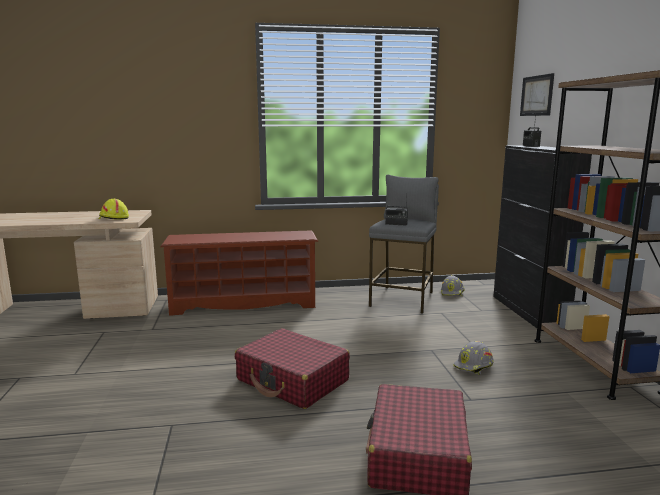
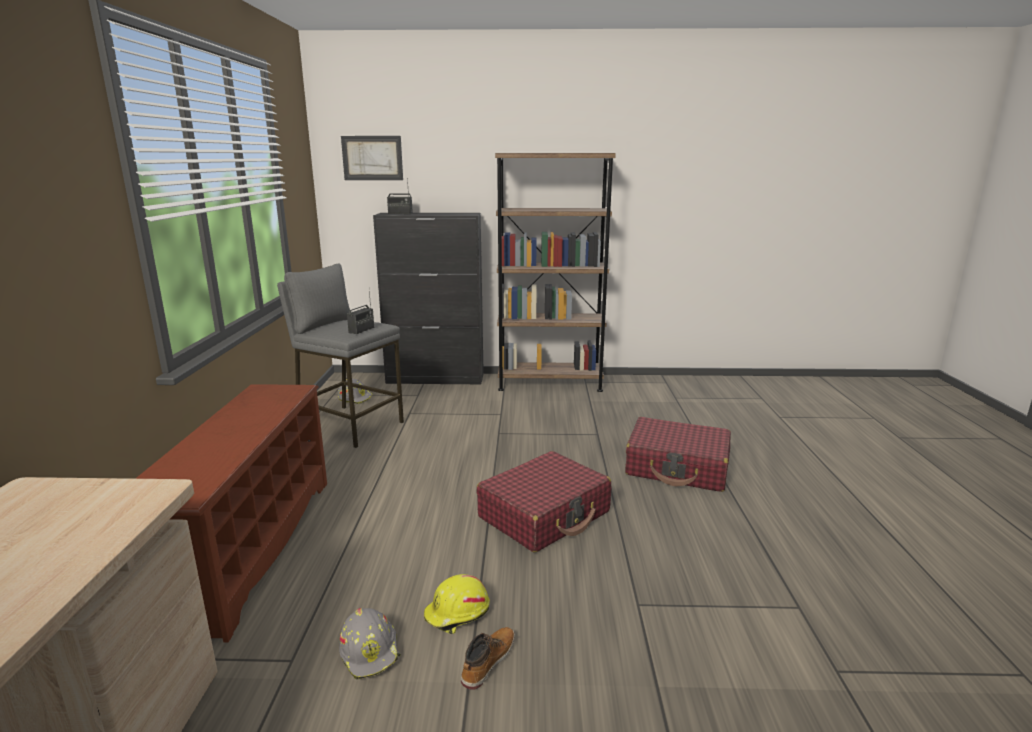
camera: 80 degrees left, 5 degrees up
(113, 218) = (90, 516): yellow hard hat -> yellow hard hat (457, 614)
(133, 374) = (487, 662): none -> boot
(474, 366) = (539, 422): grey hard hat -> grey hard hat (371, 651)

